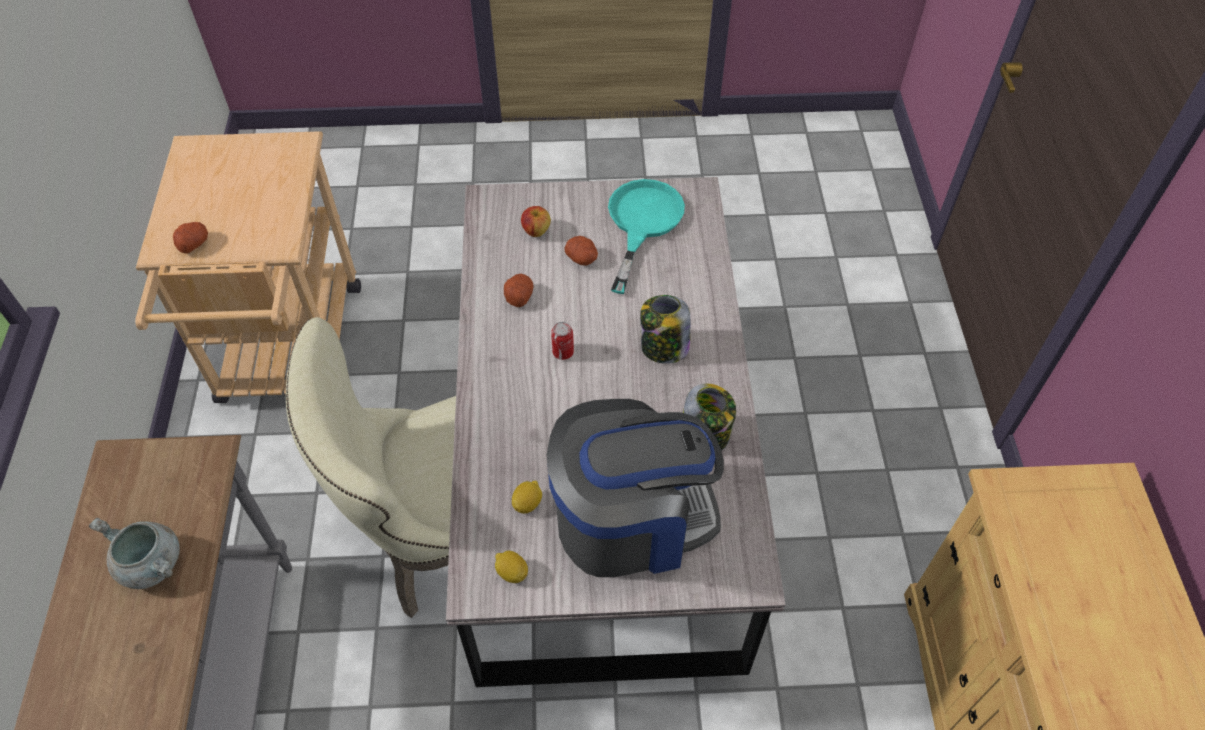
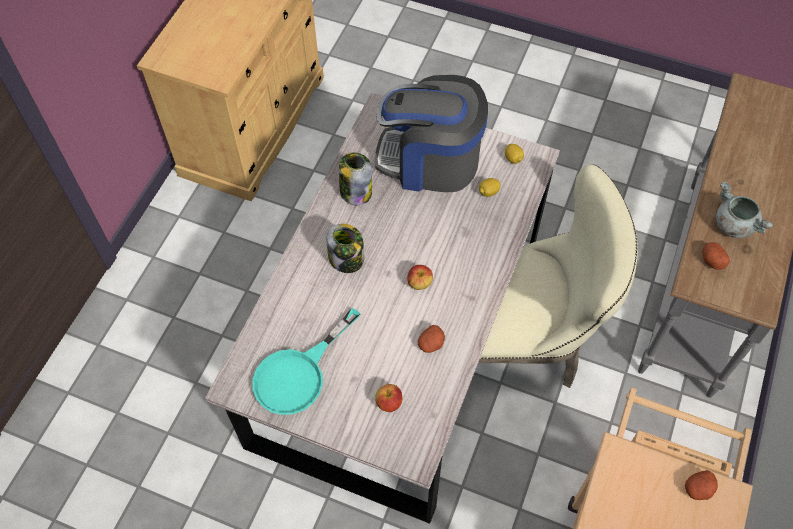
camera: 155 degrees left, 5 degrees up
(563, 352) = (419, 283): can -> apple
(582, 258) = (365, 359): potato -> potato (712, 260)

